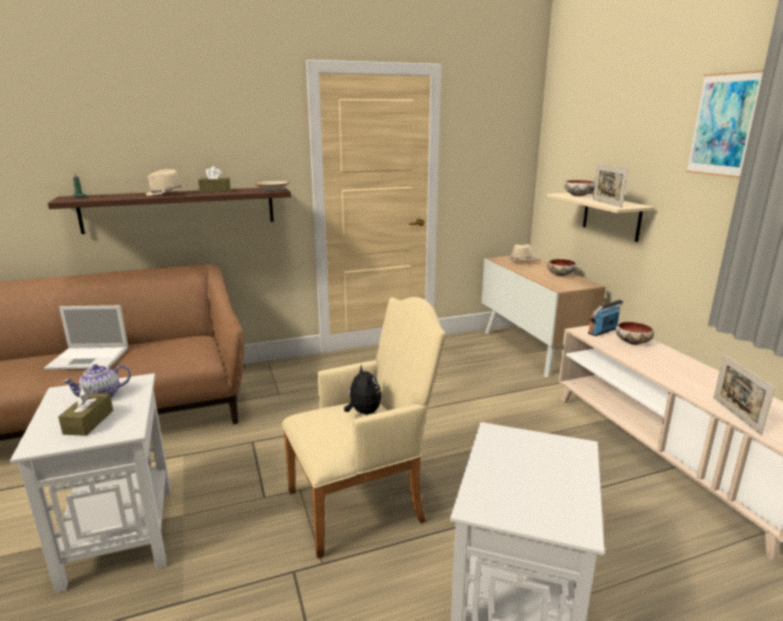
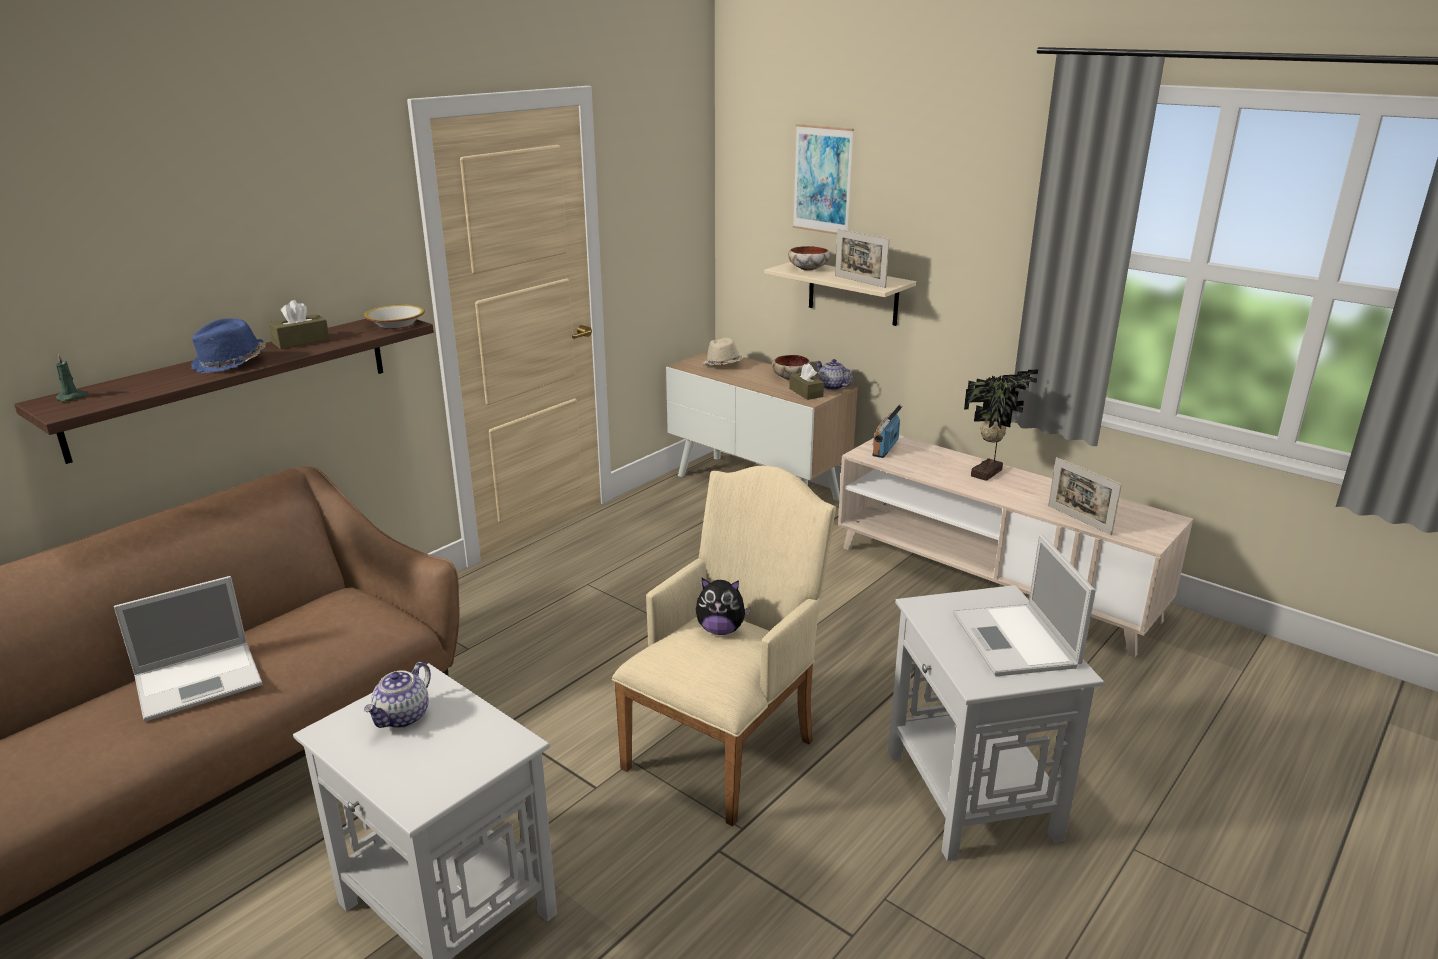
camera: 30 degrees left, 5 degrees up
(89, 422) = (443, 753): brown tissue box -> brown tissue box (806, 392)
(167, 194) = (230, 363): beige hat -> blue hat
(363, 412) = (721, 630): plush toy -> plush toy turned 150 degrees clockwise
(548, 485) = (1016, 641): none -> laptop
(585, 284) = (832, 387): none -> teapot
(632, 342) = (926, 457): bowl -> none
(677, 364) = (989, 473): none -> potted plant
(723, 125) = (996, 186): picture -> picture (822, 180)

